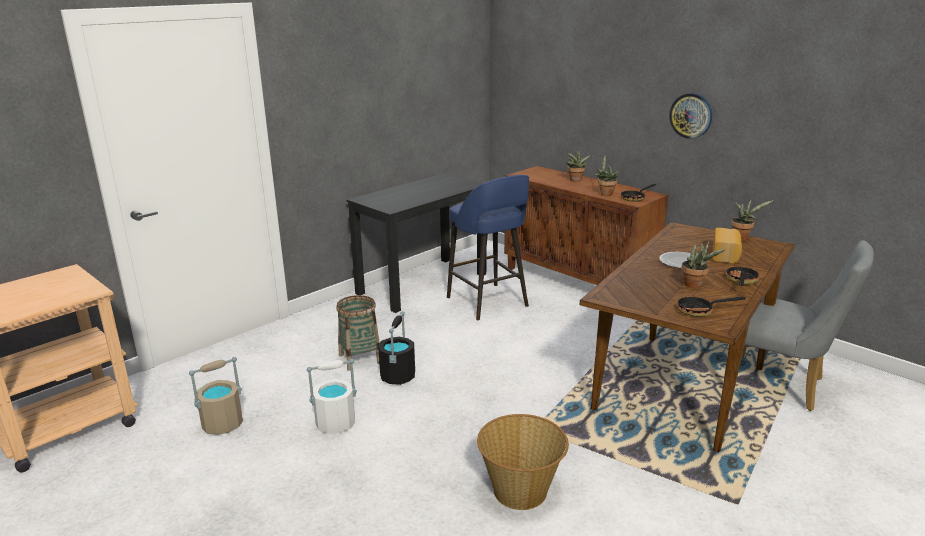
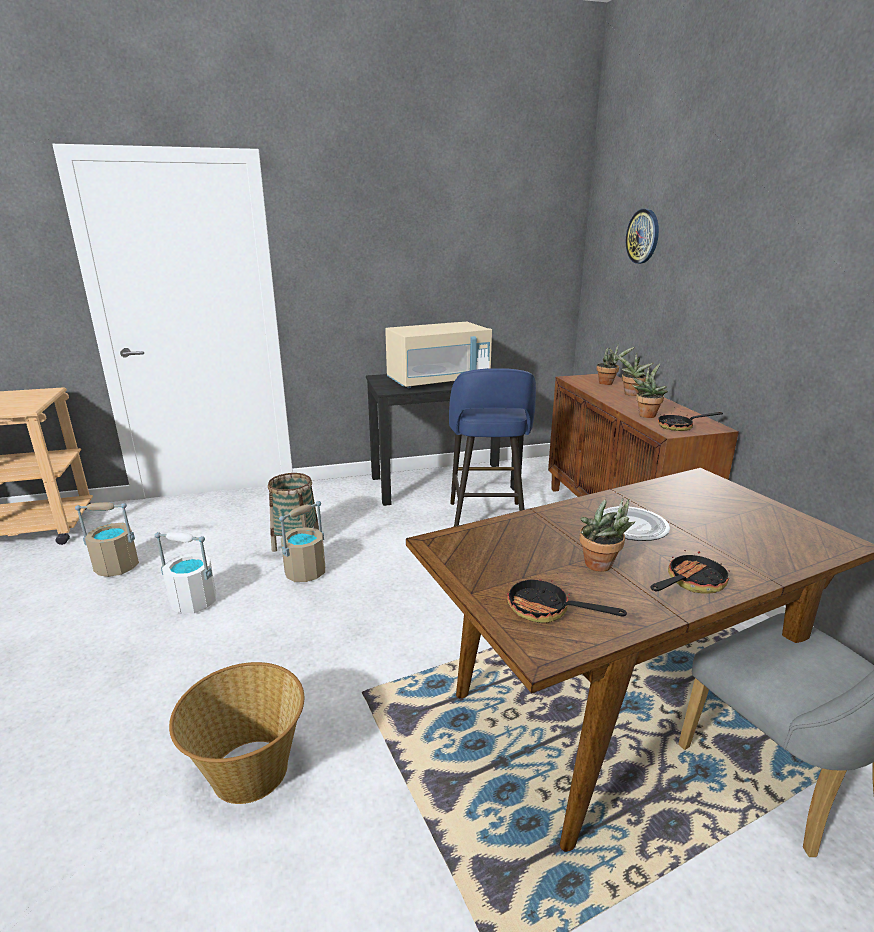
camera: 30 degrees right, 0 degrees up
(397, 376) = (305, 572): black bucket -> beige bucket
(417, 194) = (438, 381): none -> beige microwave
(691, 115) = (783, 314): wall clock -> wall clock (643, 236)
(726, 255) = (722, 535): bread -> none
(741, 237) = (790, 514): potted plant -> potted plant (608, 383)

